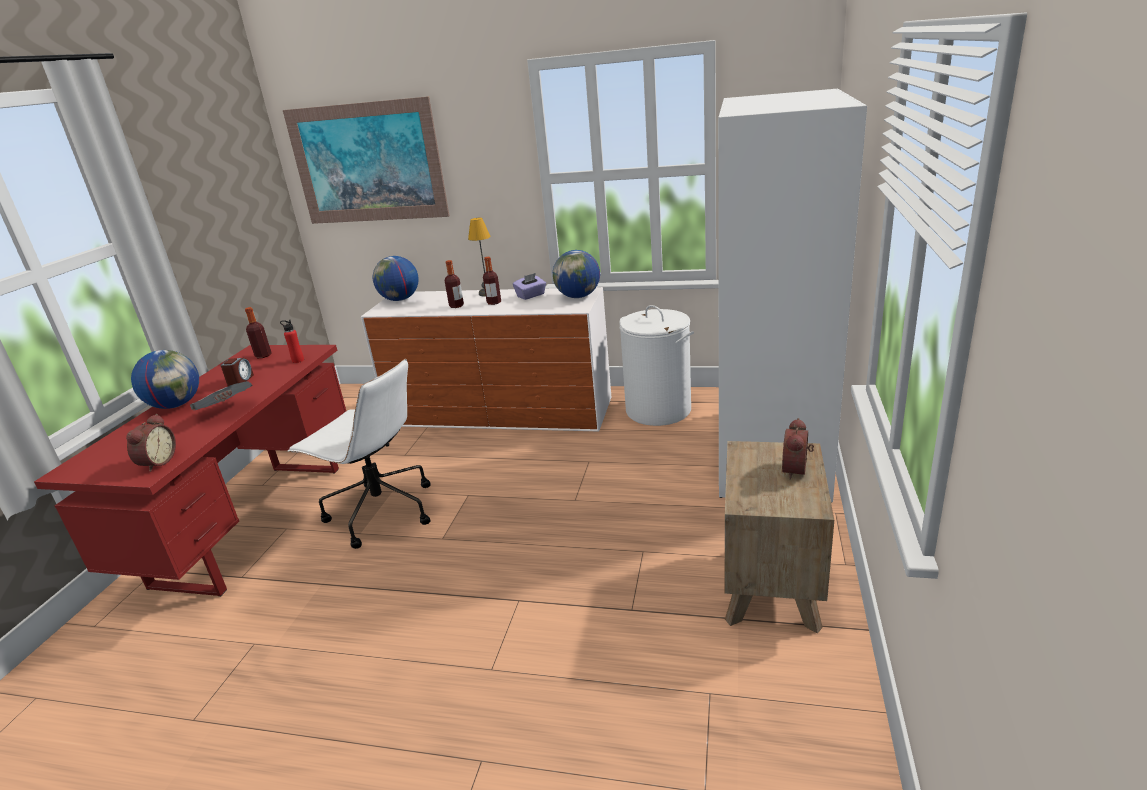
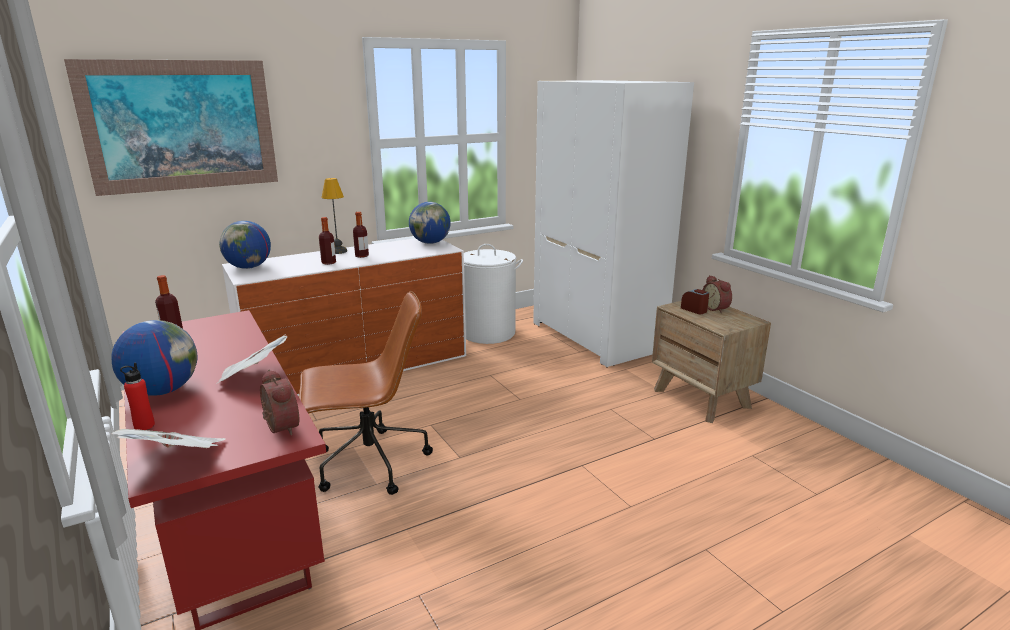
camera: 45 degrees left, 5 degrees down
(88, 464) = (178, 459): none -> newspaper
(240, 381) = (201, 355): alarm clock -> alarm clock (694, 310)
(298, 360) = (235, 328): red bottle -> red bottle (144, 426)
(380, 512) = (369, 464): white office chair -> brown office chair
(531, 295) = (386, 247): purple tissue box -> none

